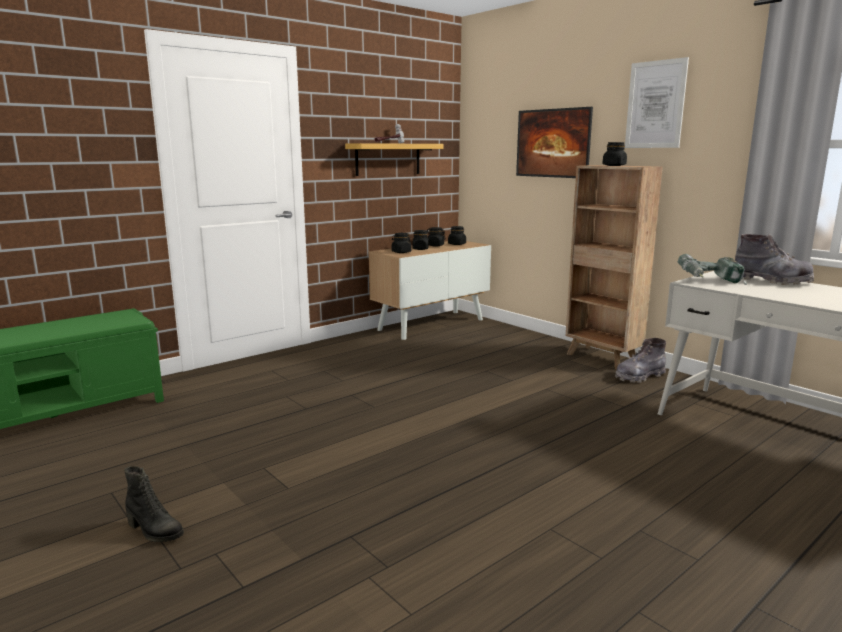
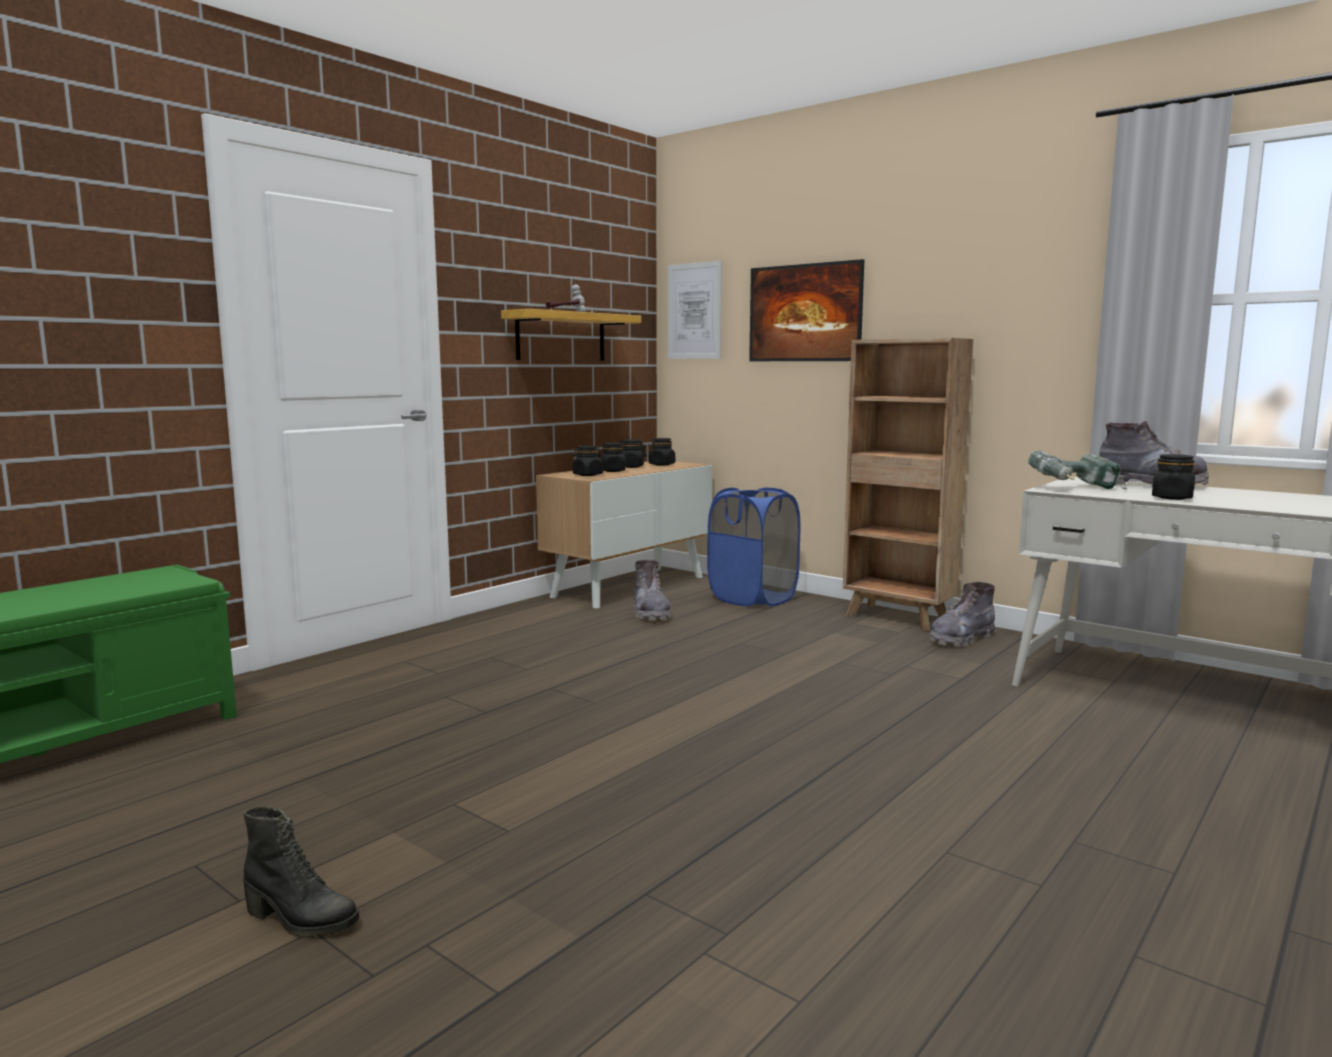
camera: 10 degrees left, 5 degrees down
(436, 345) = (650, 613): none -> grey boot
(509, 338) = (753, 598): none -> blue laundry basket
(614, 165) = (906, 338): black jar -> black jar (1172, 498)
(655, 104) = (957, 254): picture -> picture (694, 311)

